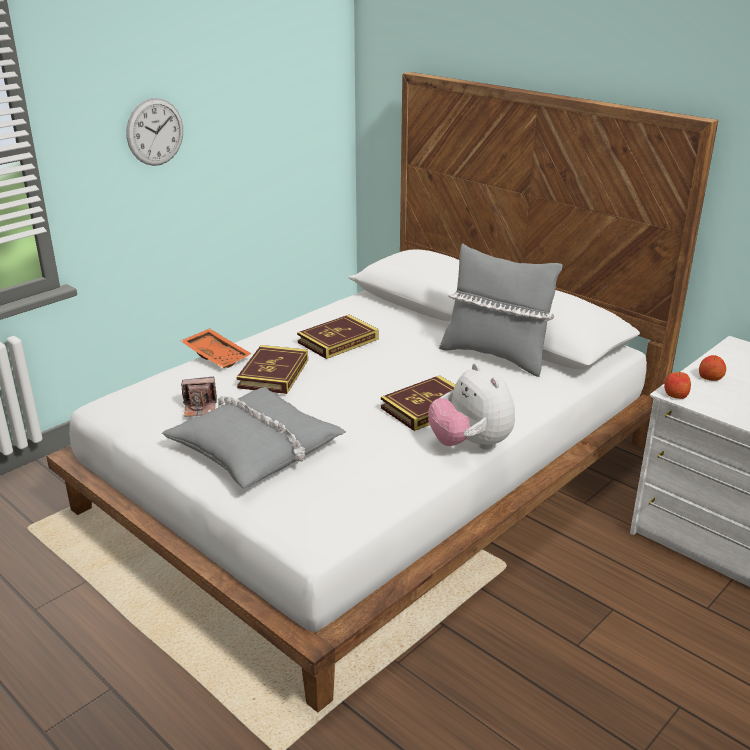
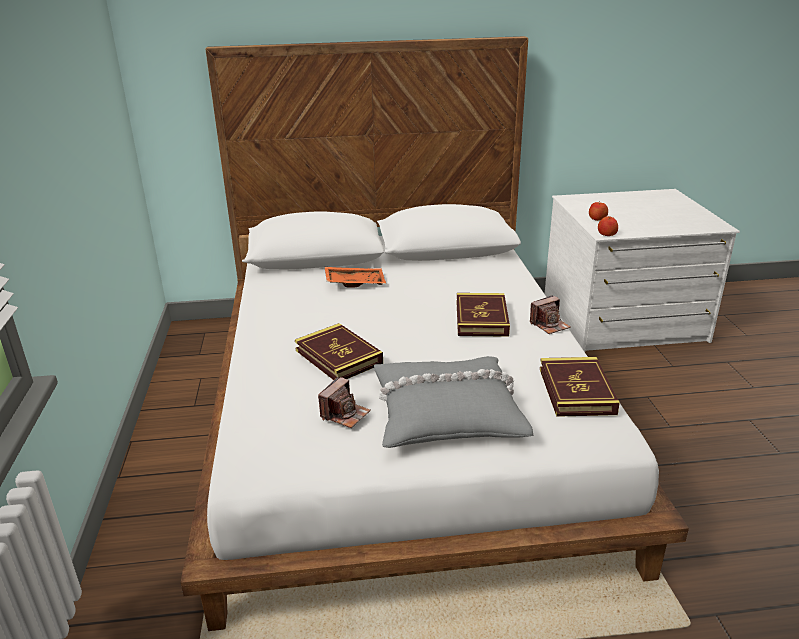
camera: 50 degrees left, 0 degrees up
(155, 132) = (42, 148): wall clock -> none
(217, 355) = (253, 373): orange tray -> orange tray (355, 282)
(338, 341) = (323, 311): book -> book (576, 391)
(470, 444) = (549, 325): plush toy -> camera
(495, 356) = (441, 269): grey pillow -> none

